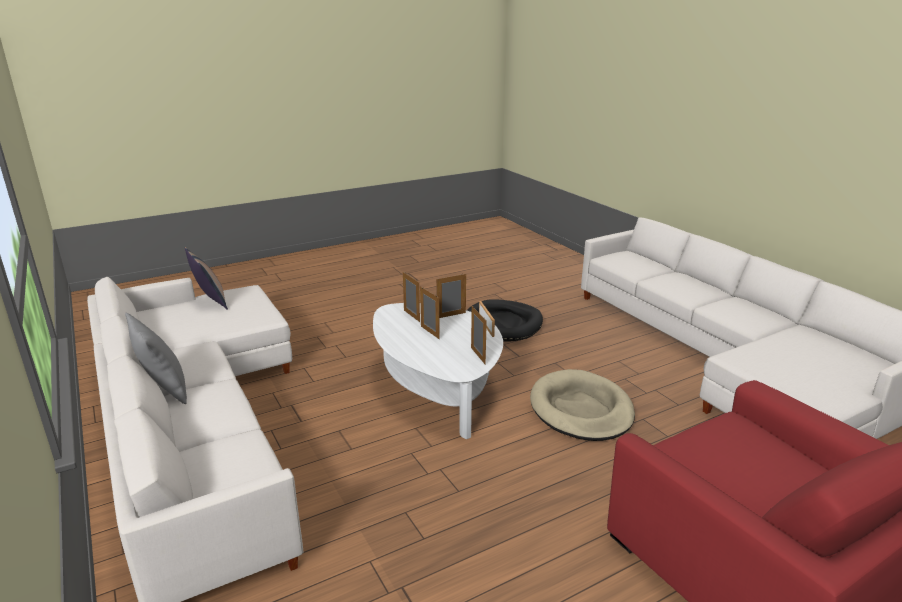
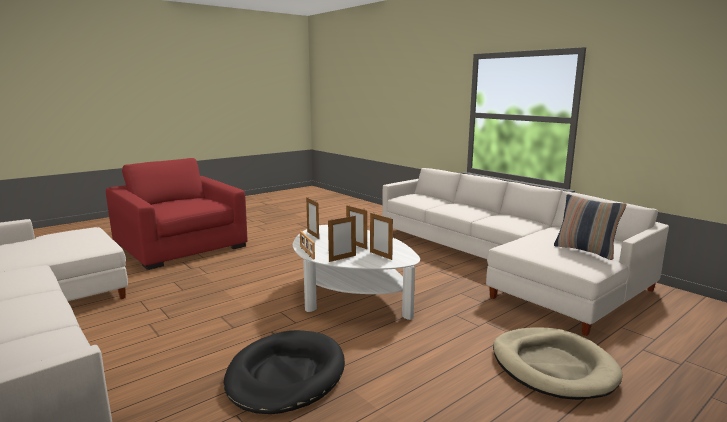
camera: 170 degrees right, 10 degrees down
(164, 389) = (498, 212): grey pillow -> none
(581, 409) = (229, 291): beige dog bed -> beige dog bed (552, 366)

